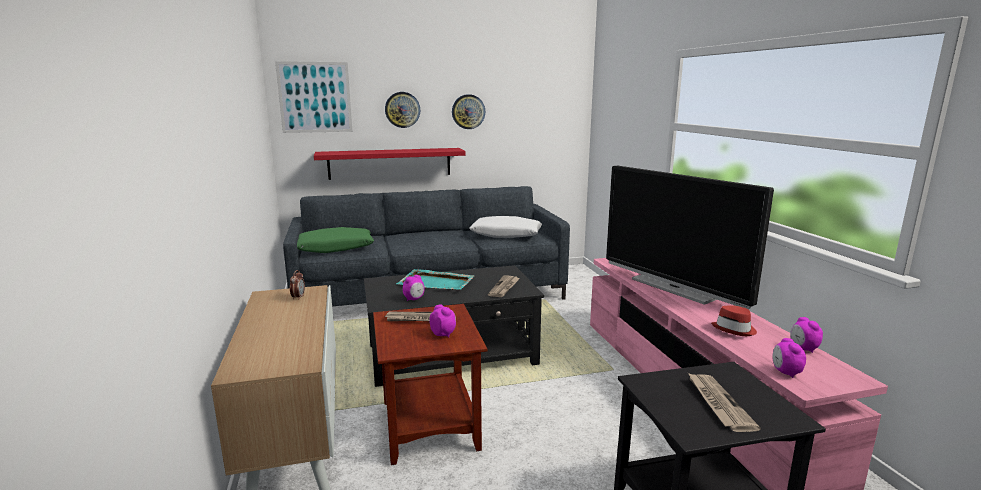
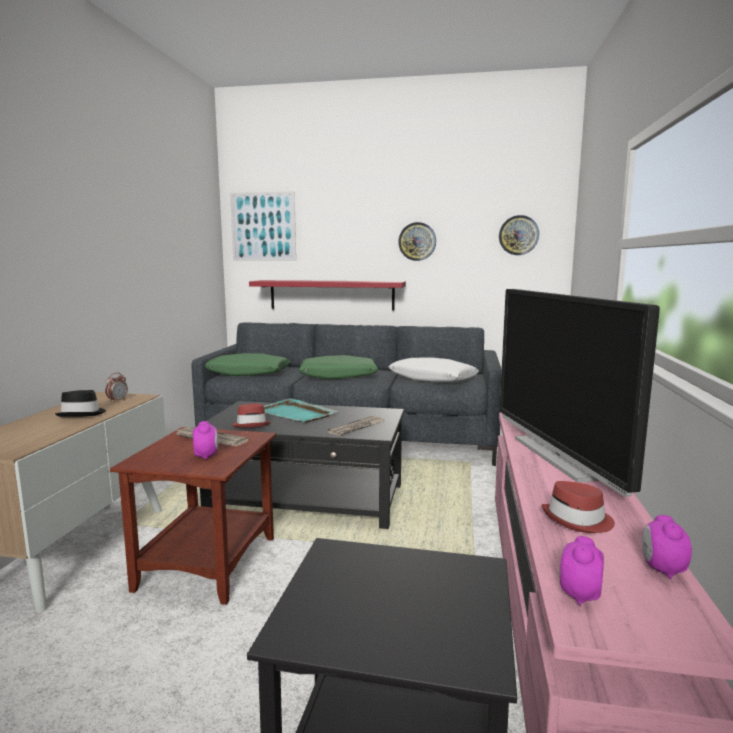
camera: 25 degrees right, 5 degrees down
(292, 317) = (82, 414): none -> black hat
(402, 109) = (346, 239): wall clock -> wall clock (518, 235)
(414, 299) = (251, 424): alarm clock -> red hat
(425, 241) = (338, 376): none -> green pillow
(718, 403) = (392, 606): newspaper -> none

